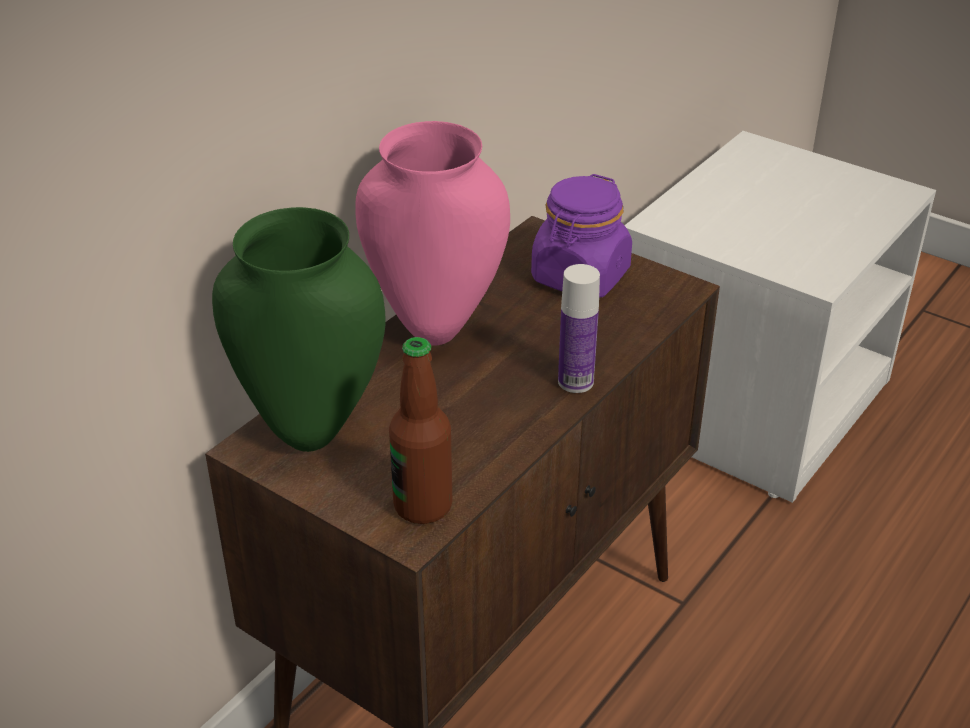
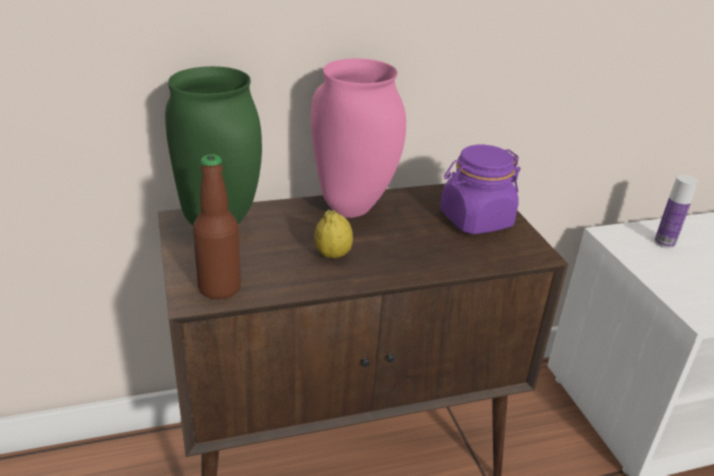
camera: 35 degrees right, 5 degrees down
(489, 399) = (333, 255): none -> lemon
(575, 382) = (396, 271): bottle -> bottle (664, 242)

